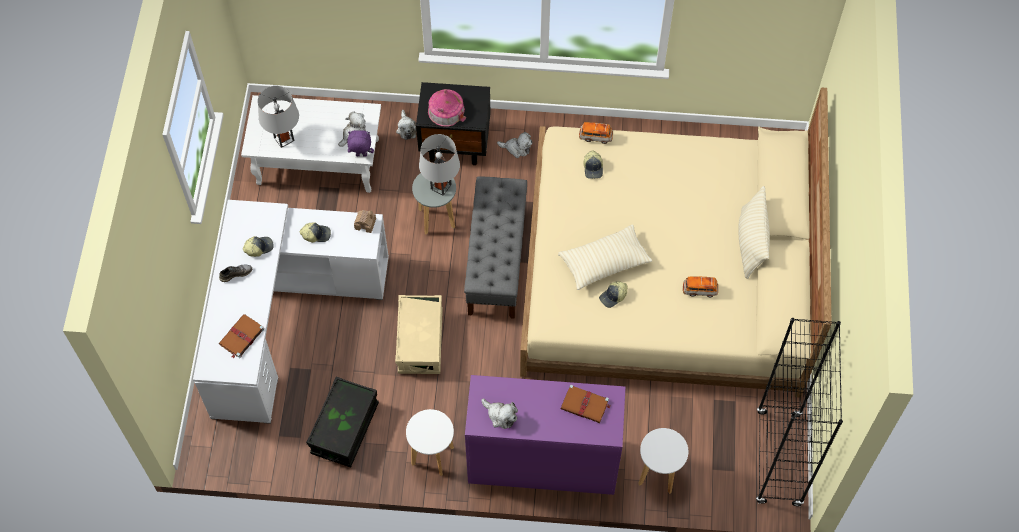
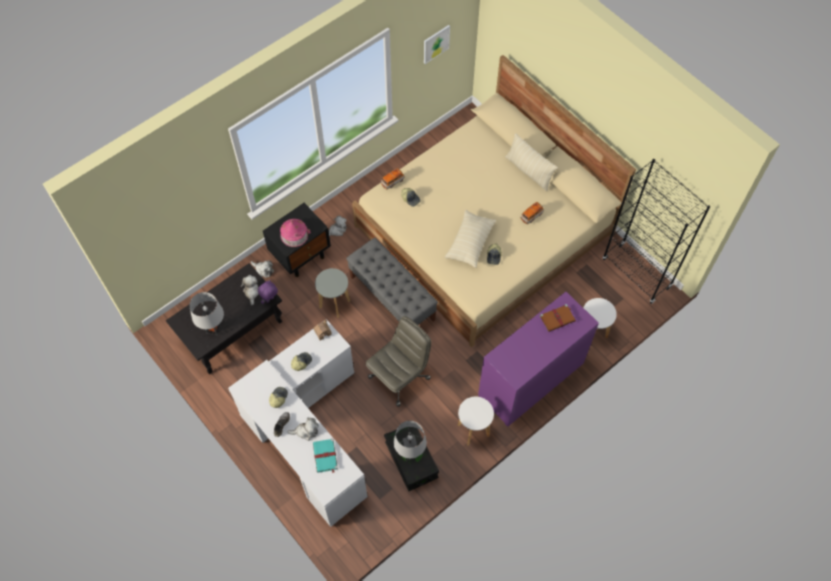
camera: 45 degrees left, 0 degrees up
(241, 337) = (325, 456): brown book -> turquoise book
(317, 161) = (231, 331): white coffee table -> black coffee table
(420, 342) = (399, 377): beige storage box -> grey office chair
(441, 186) = (335, 279): grey table lamp -> grey table lamp (410, 453)
(500, 415) = (523, 363): plush toy -> plush toy (306, 431)
(755, 18) = (436, 44): none -> picture

